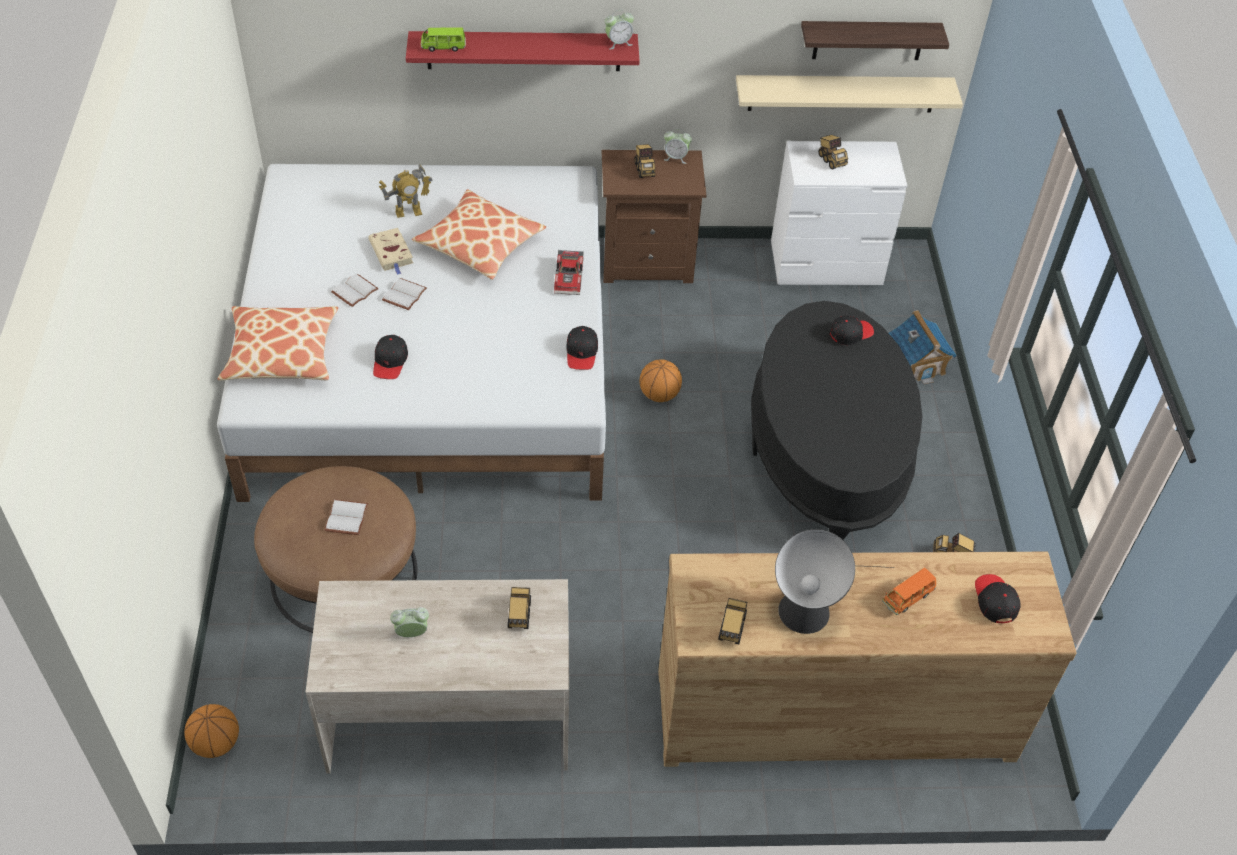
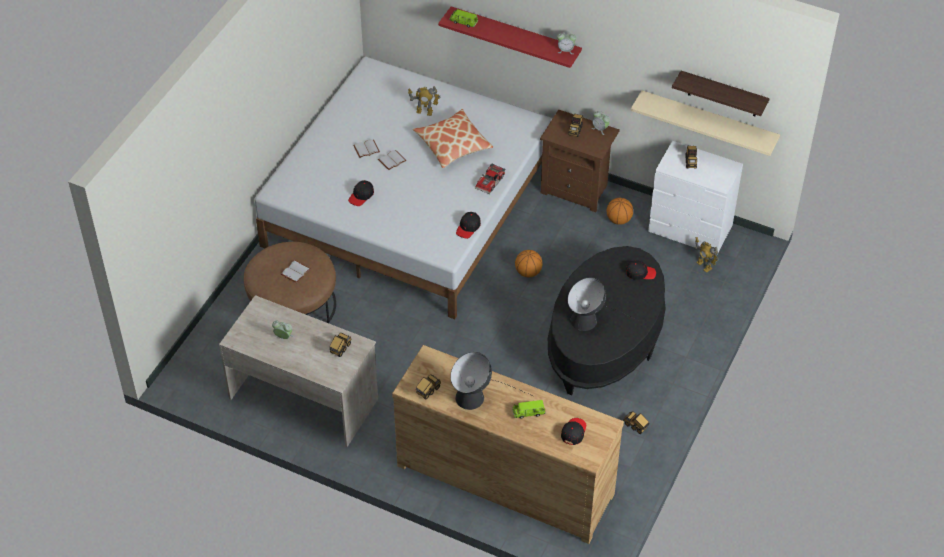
camera: 30 degrees right, 0 degrees up
(216, 743) = (185, 364): basketball -> basketball (619, 220)
(281, 353) = (307, 171): pillow -> none
(392, 253) = (400, 133): beige book -> none
(831, 423) = (588, 319): none -> table lamp
(876, 304) = (704, 265): none -> toy robot
(907, 598) = (528, 413): orange toy car -> green toy car
(916, 363) = (701, 311): toy house -> none

